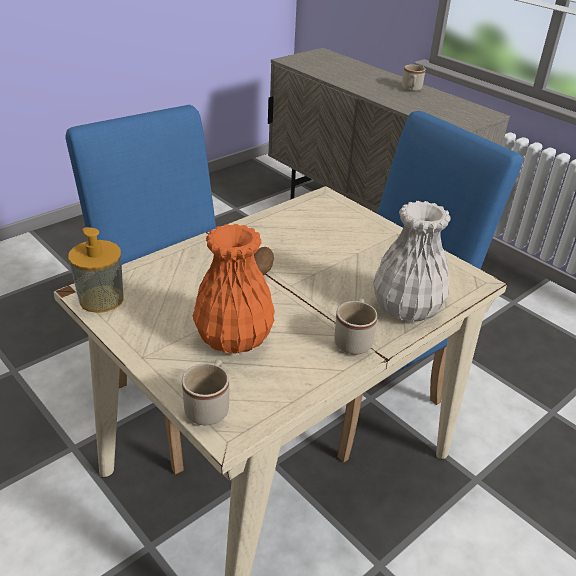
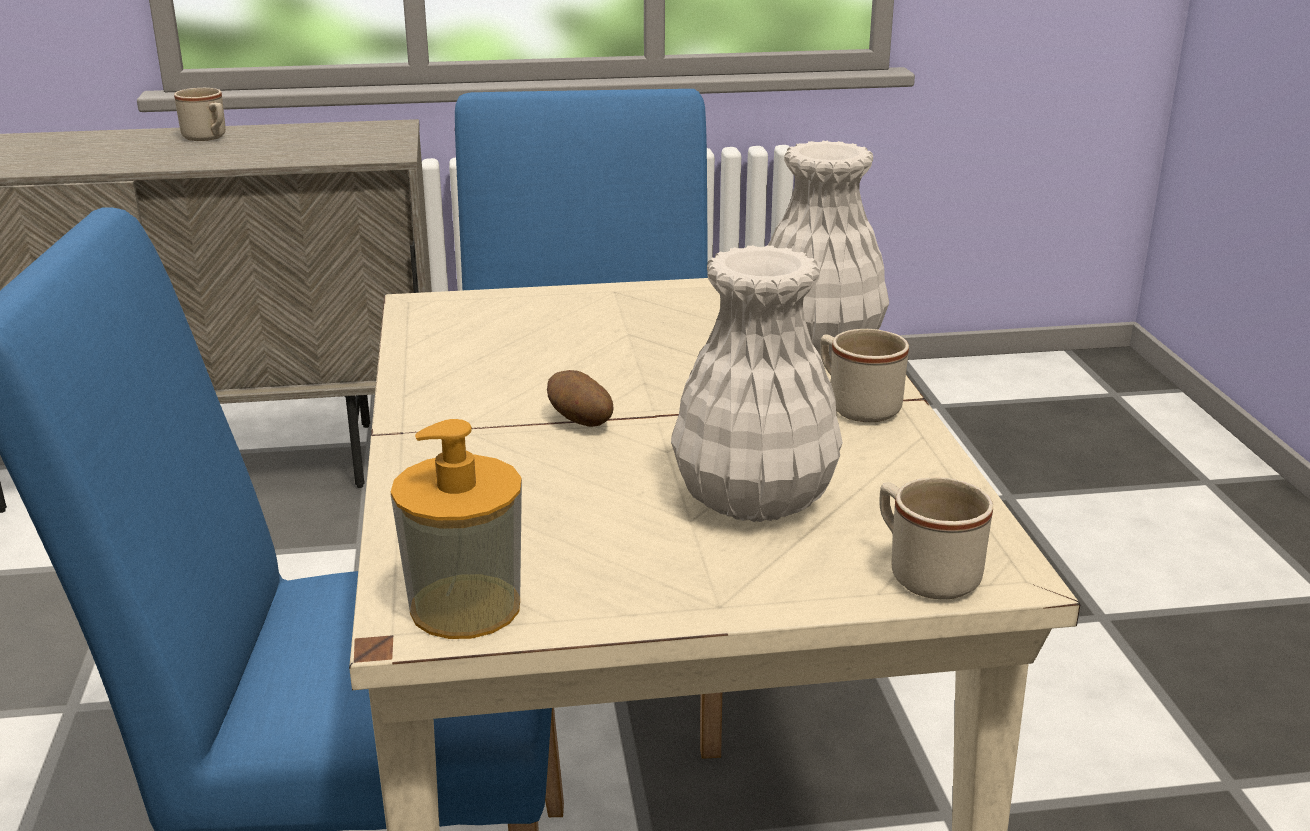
camera: 55 degrees left, 10 degrees down
(235, 338) = (756, 499): orange vase -> white vase

